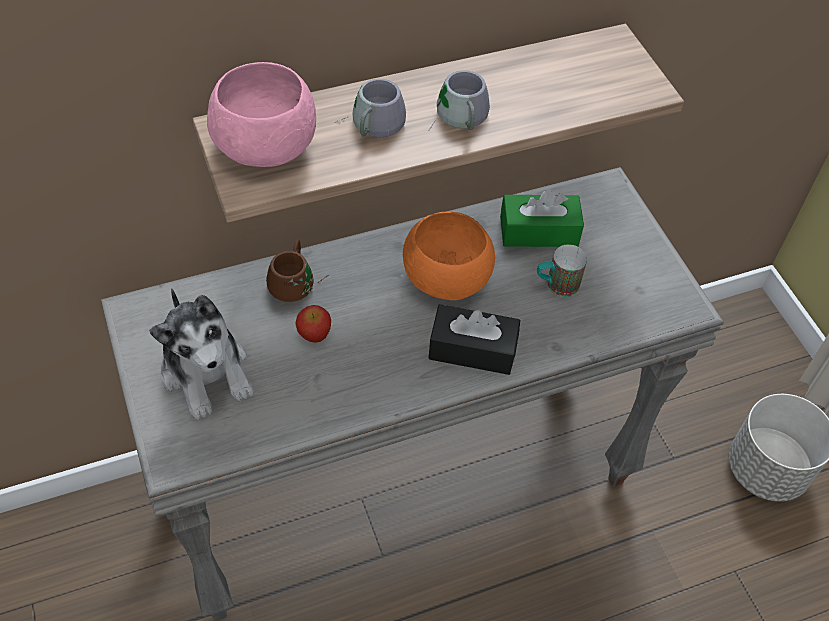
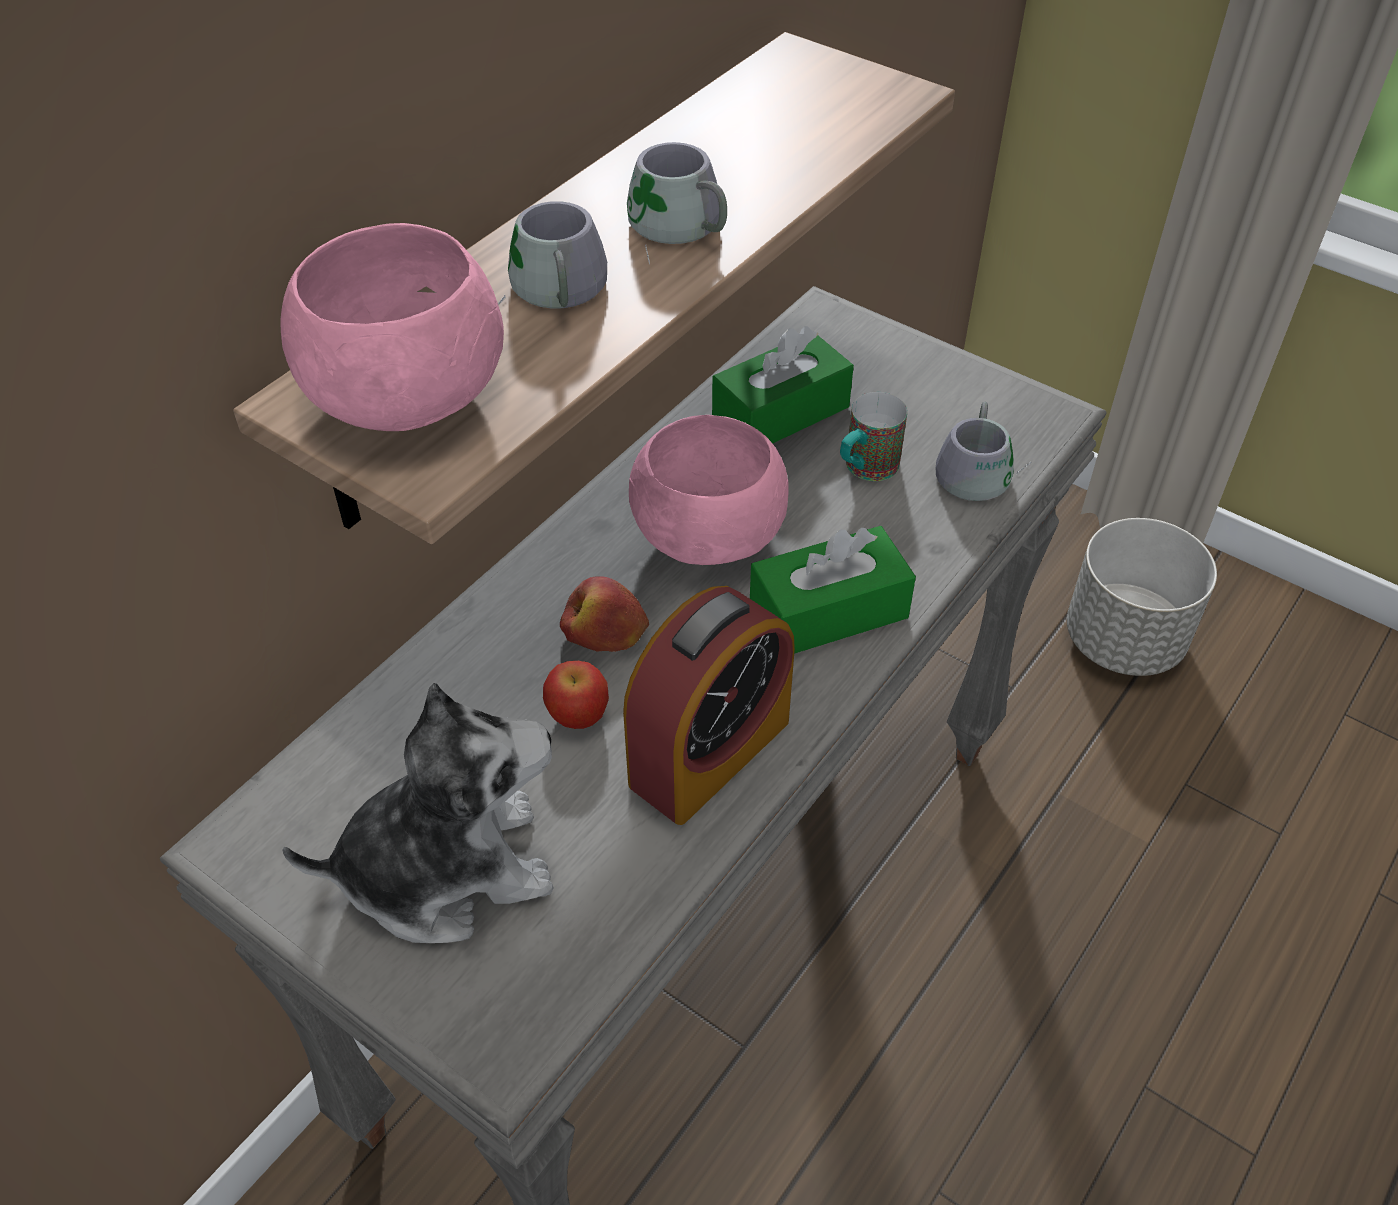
camera: 30 degrees left, 5 degrees down
(206, 371) = (447, 868): plush toy -> plush toy turned 45 degrees counterclockwise
(297, 280) = (485, 651): brown mug -> none
(357, 301) = (604, 632): none -> apple
(358, 385) = (709, 752): none -> alarm clock
(448, 279) = (712, 535): orange bowl -> pink bowl
(472, 349) = (828, 611): black tissue box -> green tissue box
(619, 319) = (982, 471): none -> grey mug

